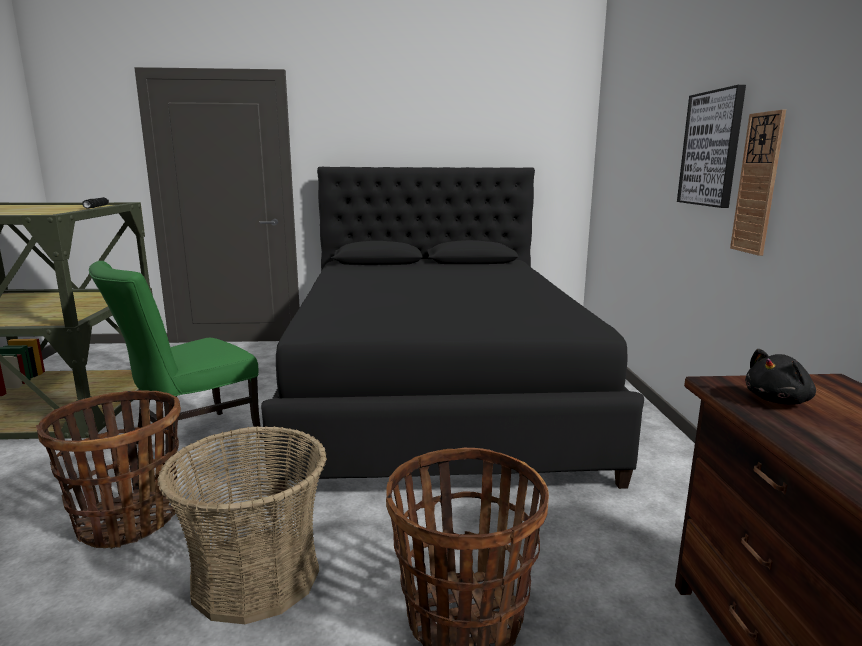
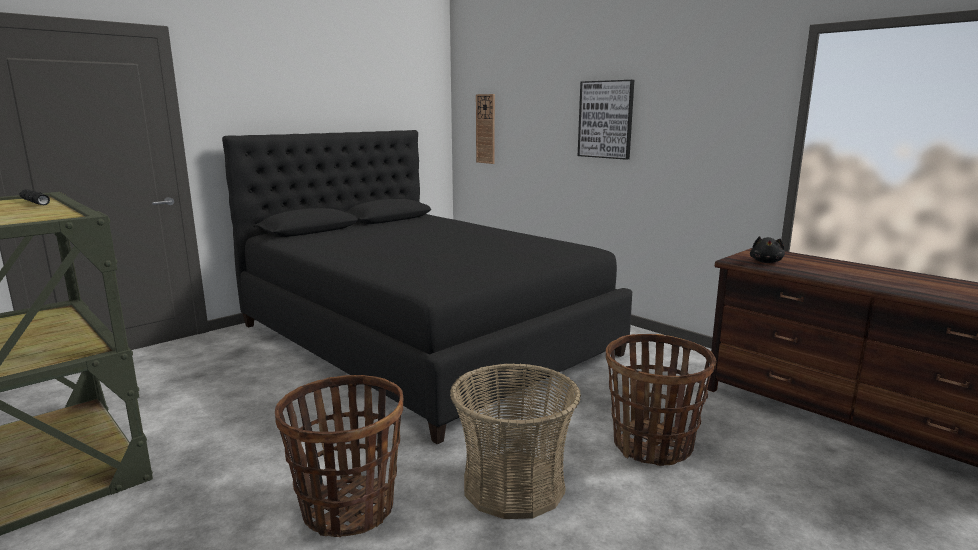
camera: 40 degrees left, 0 degrees up
(190, 442) = (278, 441): green chair -> none
(758, 184) = (655, 143): wall clock -> wall clock (485, 129)

